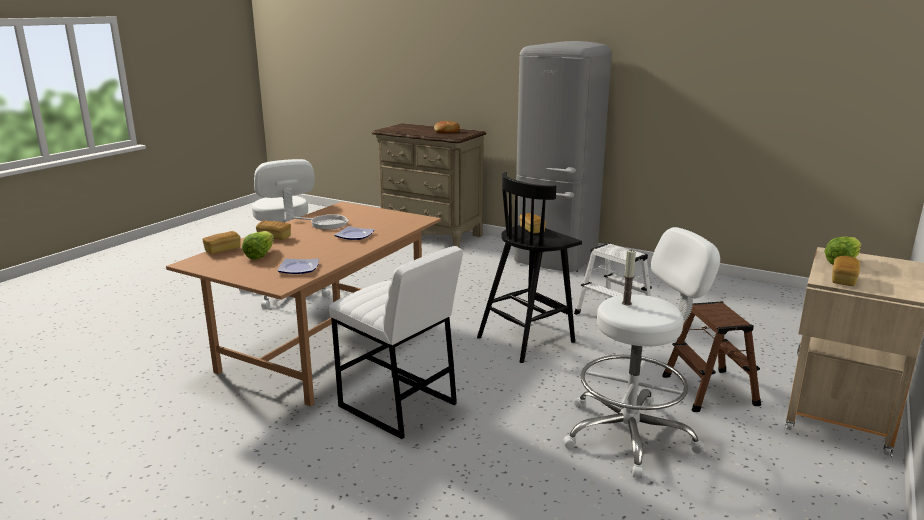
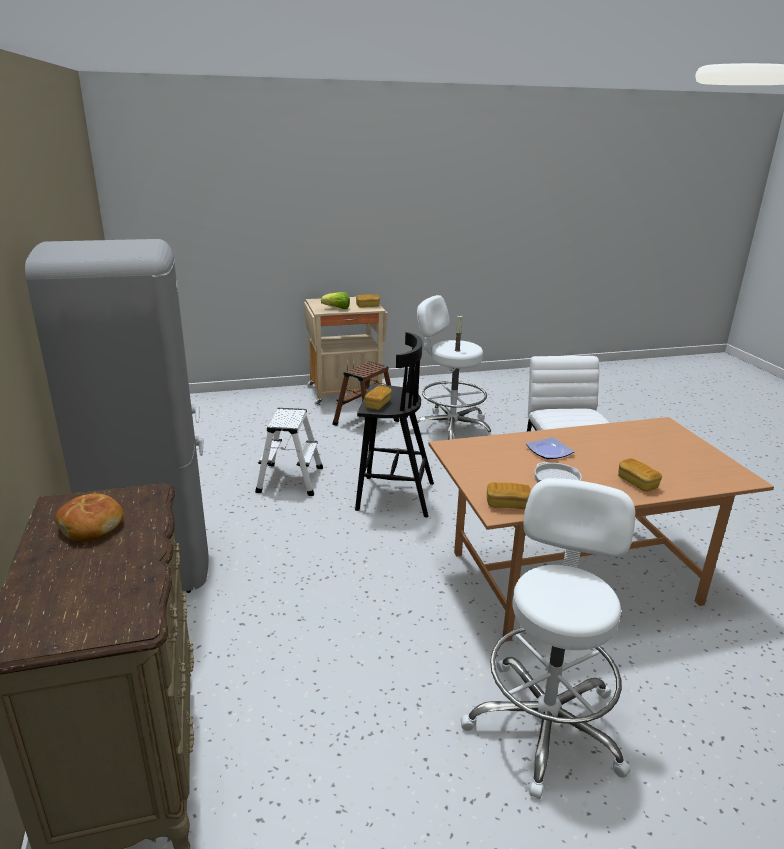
camera: 135 degrees left, 5 degrees up
(223, 250) = (706, 485): bread -> bread (507, 504)
(260, 255) = (666, 462): lettuce -> none
(298, 268) = (639, 434): plate -> none

